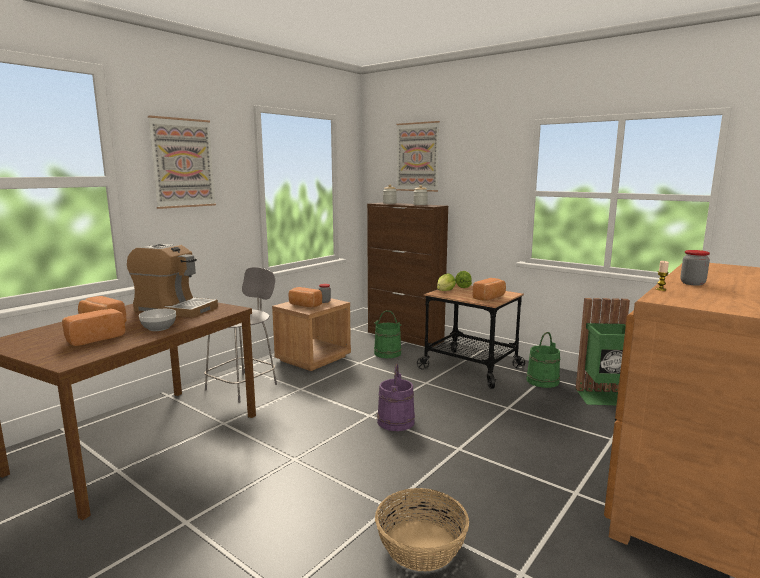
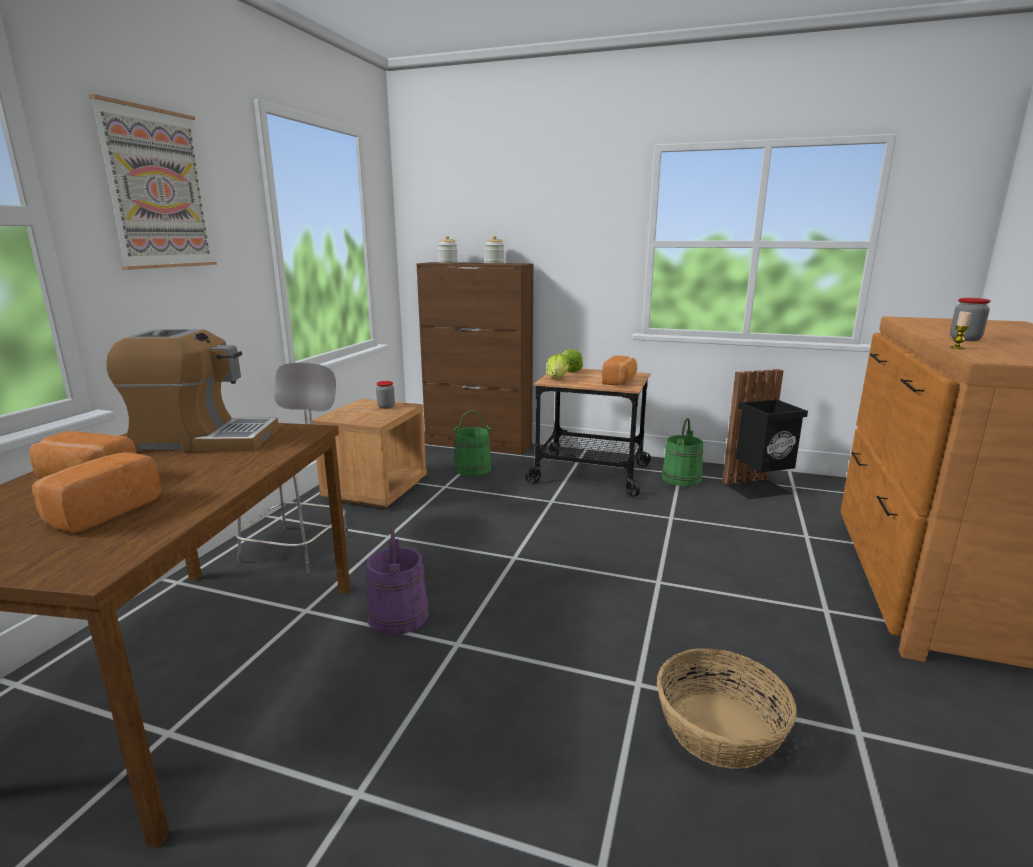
camera: 20 degrees left, 5 degrees up
(158, 328) = (213, 477): bowl -> none
(304, 305) = (361, 415): bread -> none
(395, 421) = (553, 560): purple bucket -> purple bucket (397, 616)
(417, 157) = (484, 196): picture -> none
(603, 398) = (758, 489): green trash can -> black trash can

